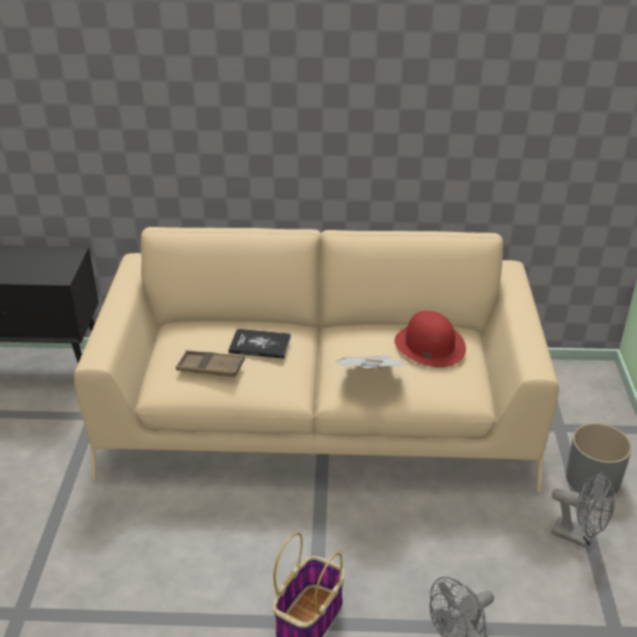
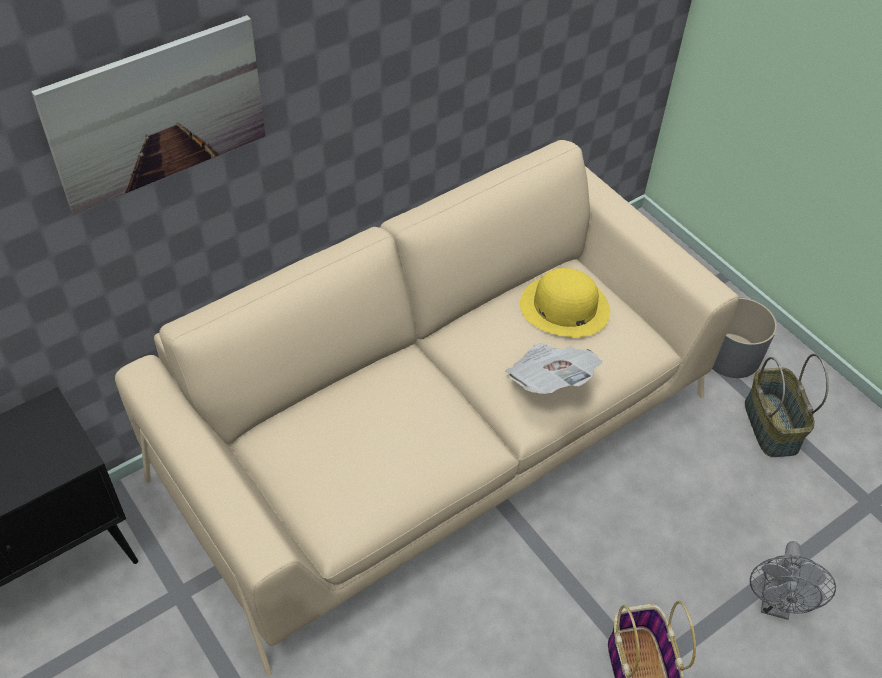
camera: 40 degrees left, 15 degrees up
(177, 80) = (157, 113): none -> picture
(210, 368) = (374, 471): brown tray -> none
(260, 345) = (397, 407): book -> none
(429, 345) = (564, 307): red hat -> yellow hat
(579, 536) = (770, 425): grey fan -> basket

